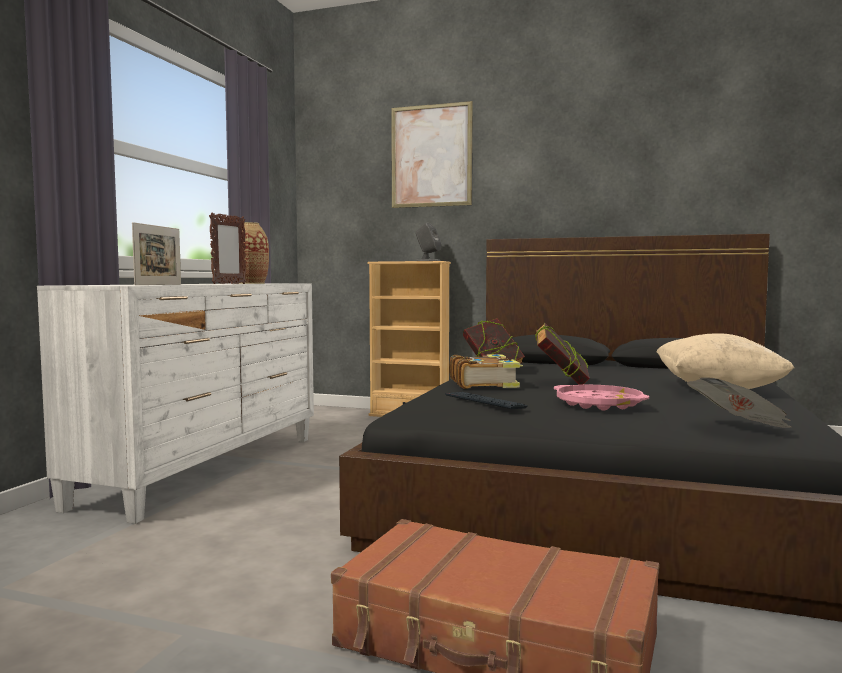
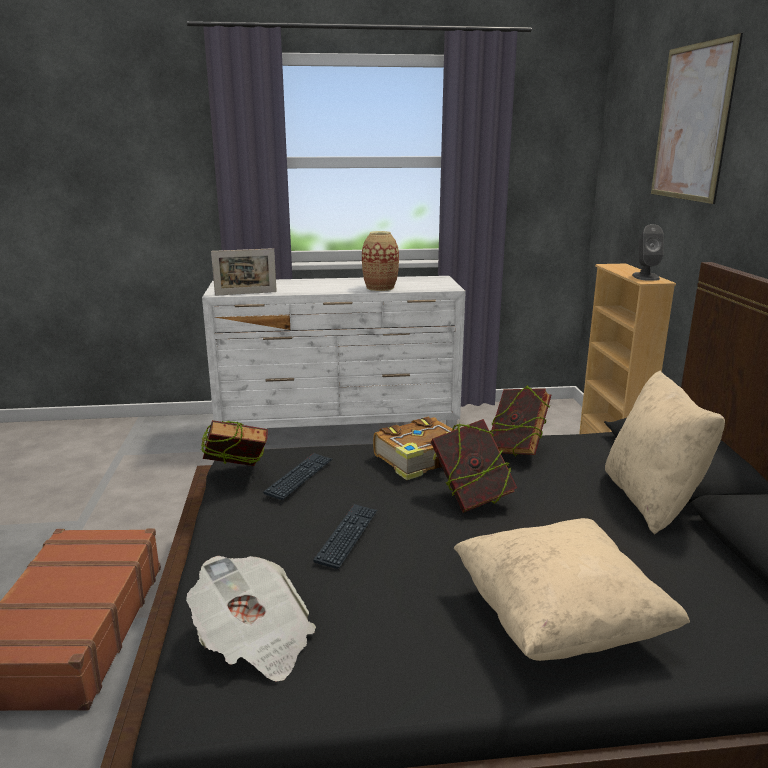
camera: 65 degrees right, 15 degrees up
(229, 284) = (334, 291): picture frame -> none
(453, 417) = (236, 476): none -> book
(588, 367) = (651, 500): none -> beige pillow
(599, 404) = (347, 536): pink tray -> keyboard

